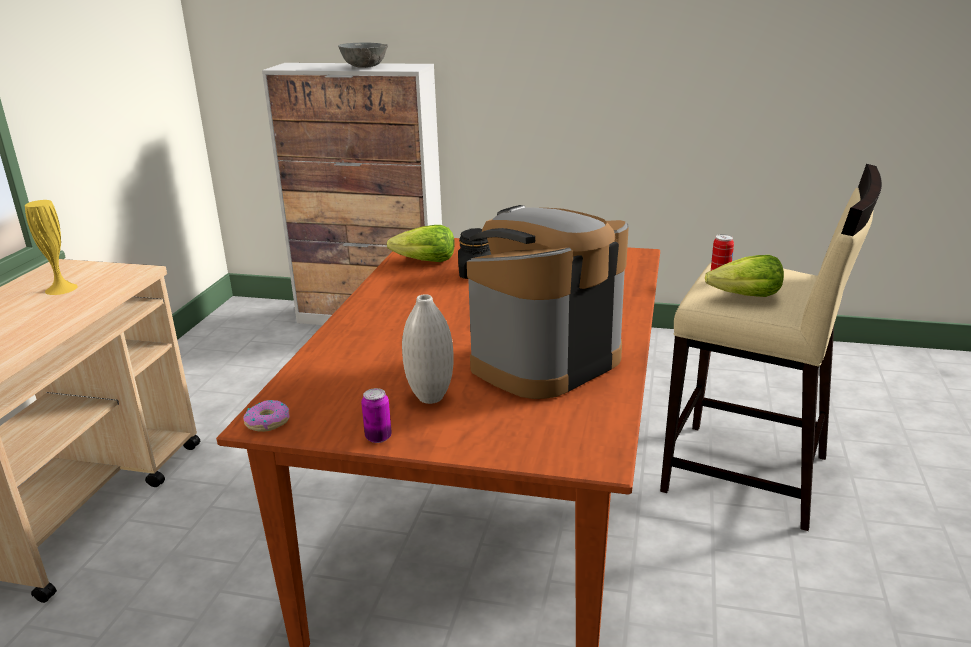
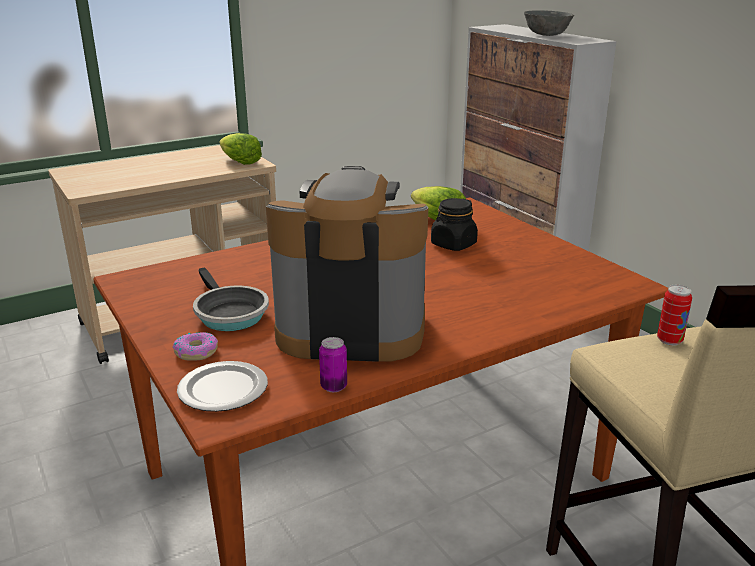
camera: 45 degrees right, 0 degrees up
(61, 289) = (203, 161): yellow vase -> none
(267, 422) = (128, 281): donut -> donut (196, 352)
(378, 437) = (150, 321): can -> can (333, 386)
(430, 397) = (228, 313): white vase -> frying pan
(559, 445) = (222, 390): none -> plate
(746, 296) = (657, 368): lettuce -> lettuce (239, 162)

